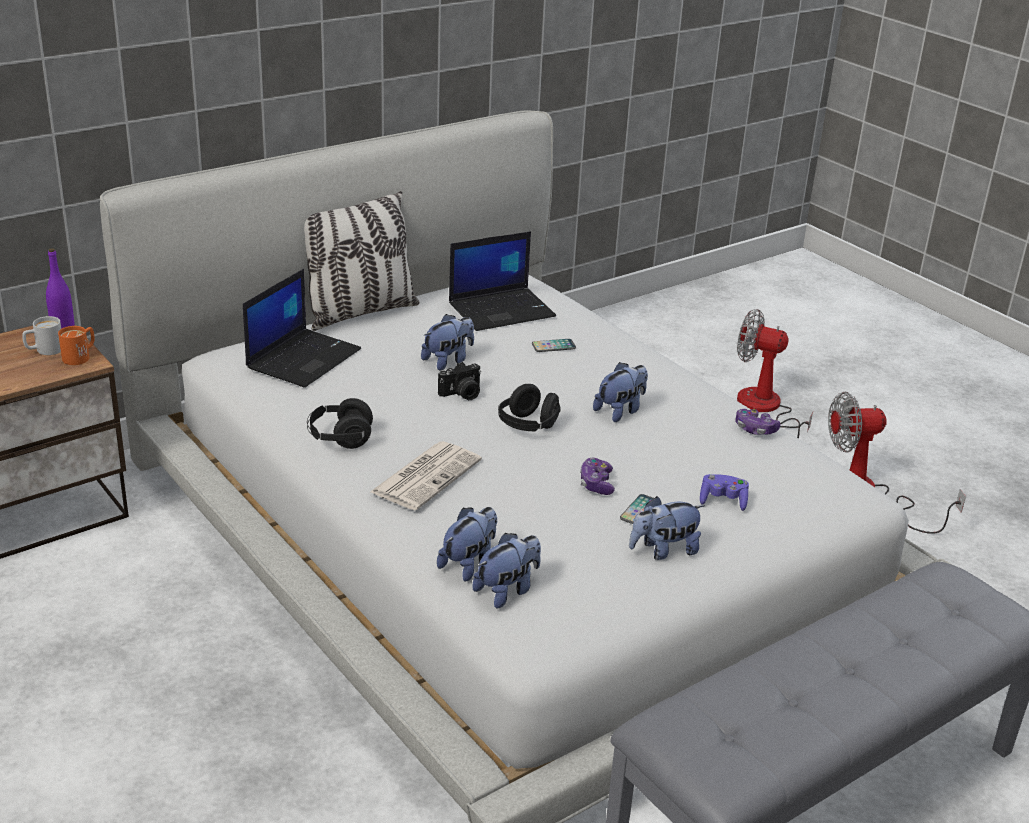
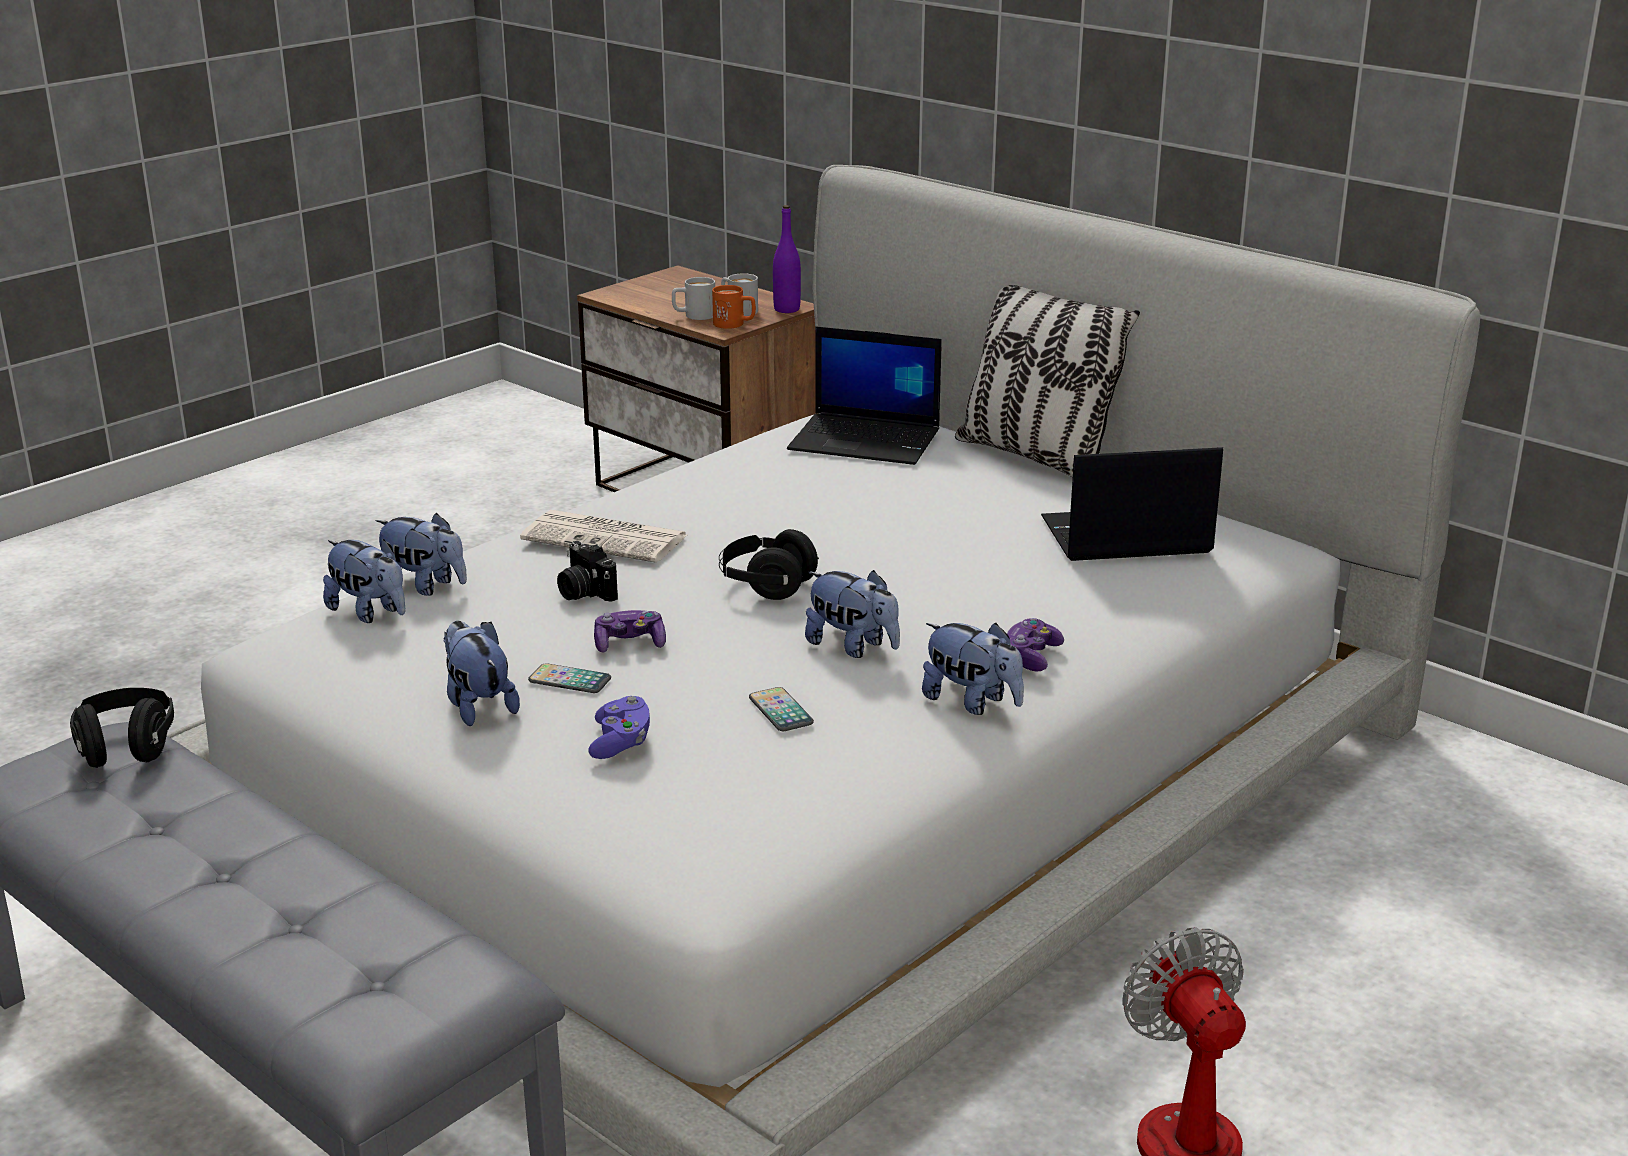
camera: 80 degrees right, 5 degrees down
(40, 370) = (693, 316): none -> white mug
(340, 438) = (676, 484): black headphones -> black headphones (126, 748)
(448, 360) = (924, 518): plush toy -> plush toy (972, 702)
(462, 394) = (831, 536): camera -> camera (584, 592)
(502, 309) = (1124, 537): laptop -> laptop turned 120 degrees clockwise
(553, 346) = (1029, 583): phone -> phone (780, 711)
(755, 429) = (867, 765): game controller -> game controller (1031, 657)
(765, 410) = (1418, 1019): fan -> none

